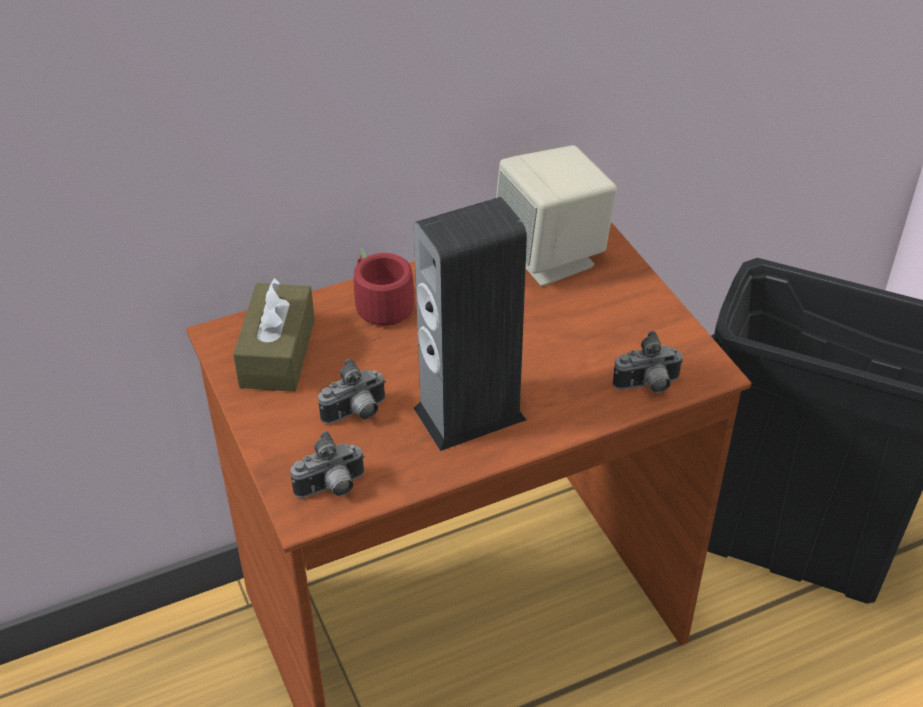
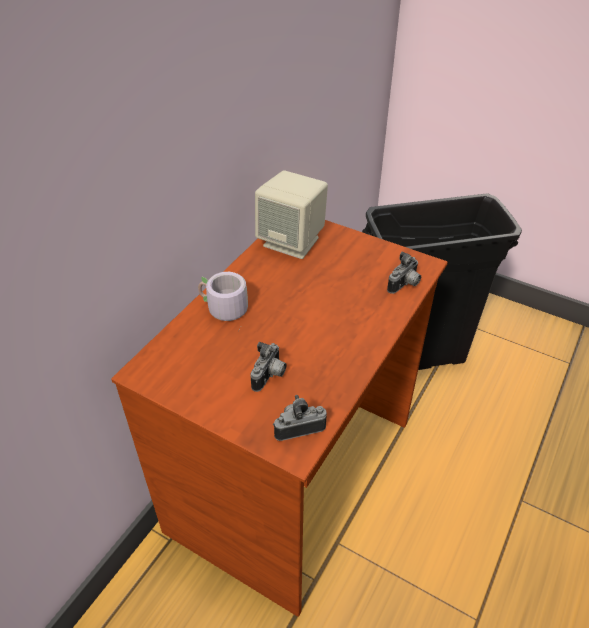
camera: 35 degrees left, 0 degrees up
(277, 353) = (187, 365): brown tissue box -> none
(332, 488) = (298, 427): camera -> camera turned 135 degrees counterclockwise
(378, 306) = (222, 310): red mug -> grey mug
(469, 414) = (332, 344): speaker -> none

